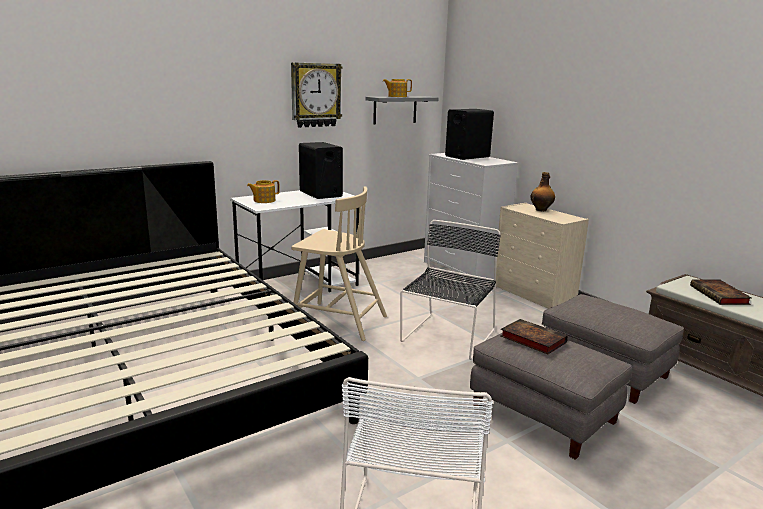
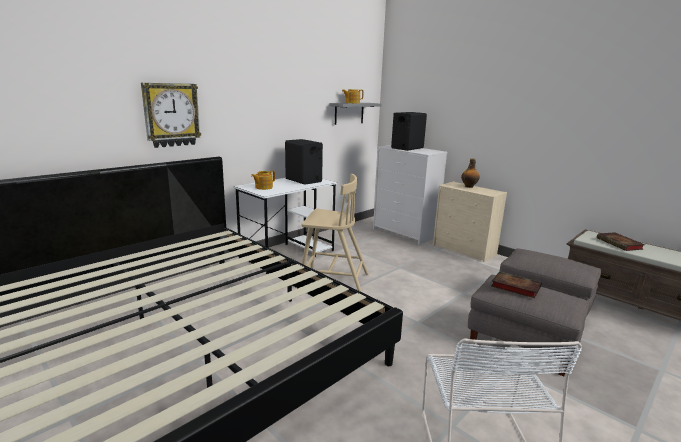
camera: 10 degrees left, 0 degrees up
(315, 95) = (295, 102): wall clock -> wall clock (171, 115)
(447, 337) = (421, 287): black chair -> none

